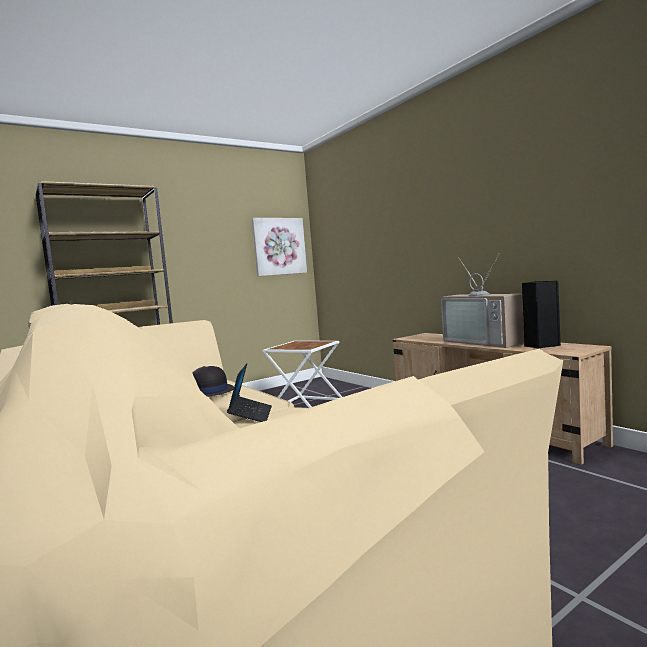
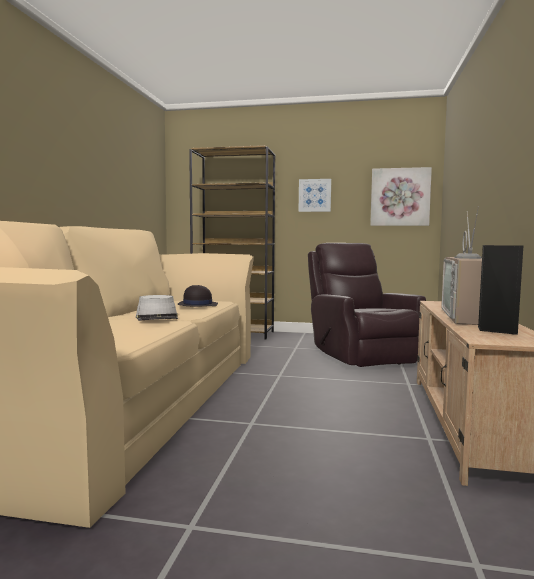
camera: 45 degrees right, 0 degrees up
(197, 246) = (314, 195): none -> picture
(251, 415) = (157, 317): laptop -> grey hat
(306, 406) = (360, 355): white side table -> brown armchair

